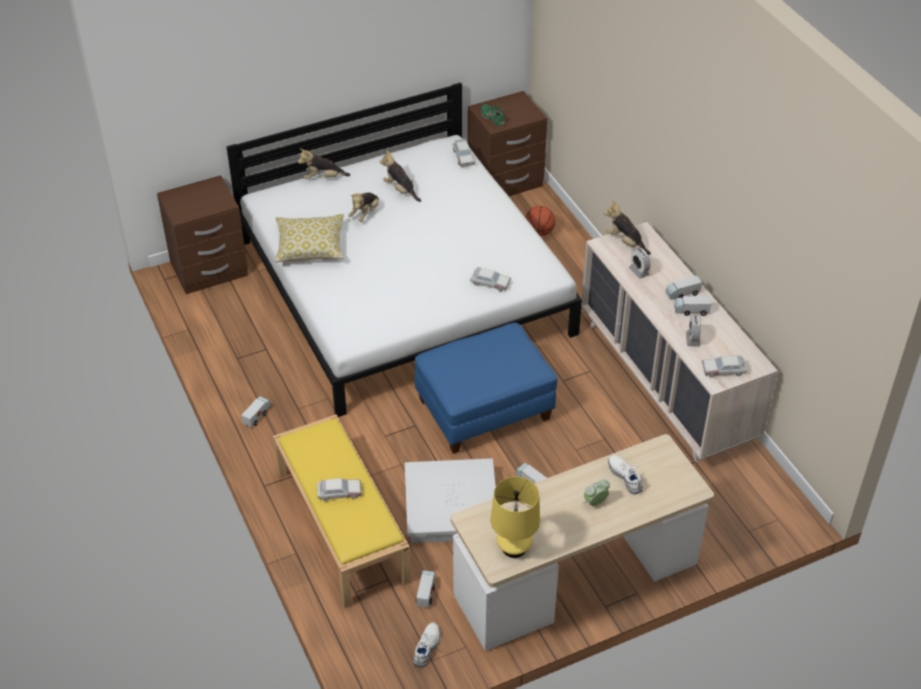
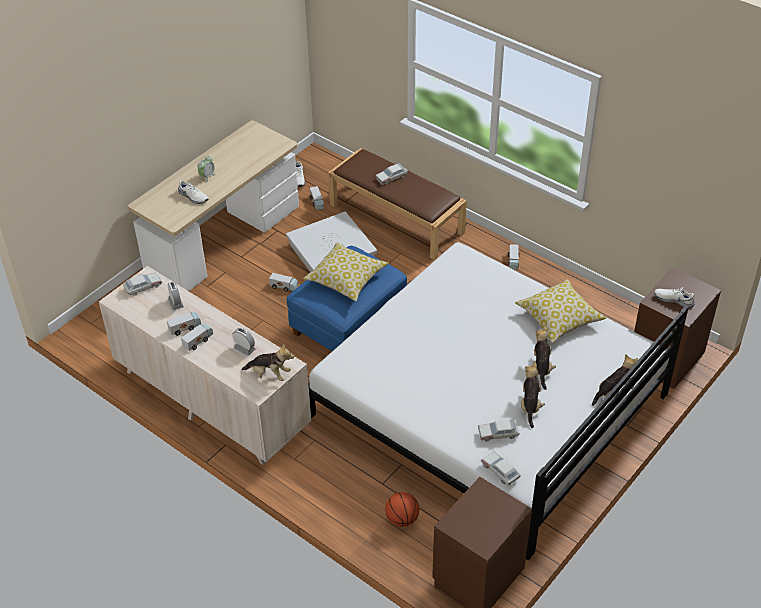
camera: 155 degrees right, 0 degrees up
(207, 198) = (673, 299): none -> white shoe
(341, 525) = (397, 218): yellow bench -> brown bench
(400, 190) = (530, 405): plush toy -> plush toy turned 105 degrees counterclockwise
(484, 364) = (346, 279): none -> pillow
(490, 283) = (383, 341): toy car -> toy car (498, 433)
(493, 118) = (492, 501): green shoe -> none
(514, 547) = (247, 139): yellow table lamp -> none

